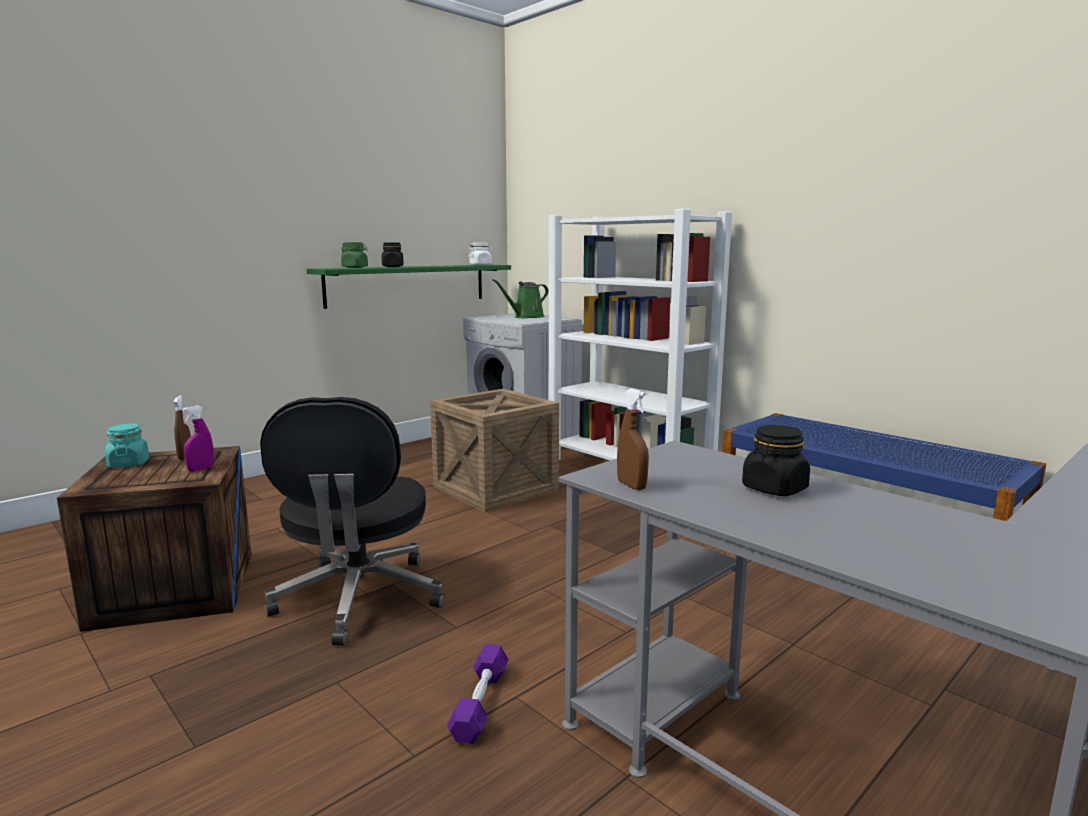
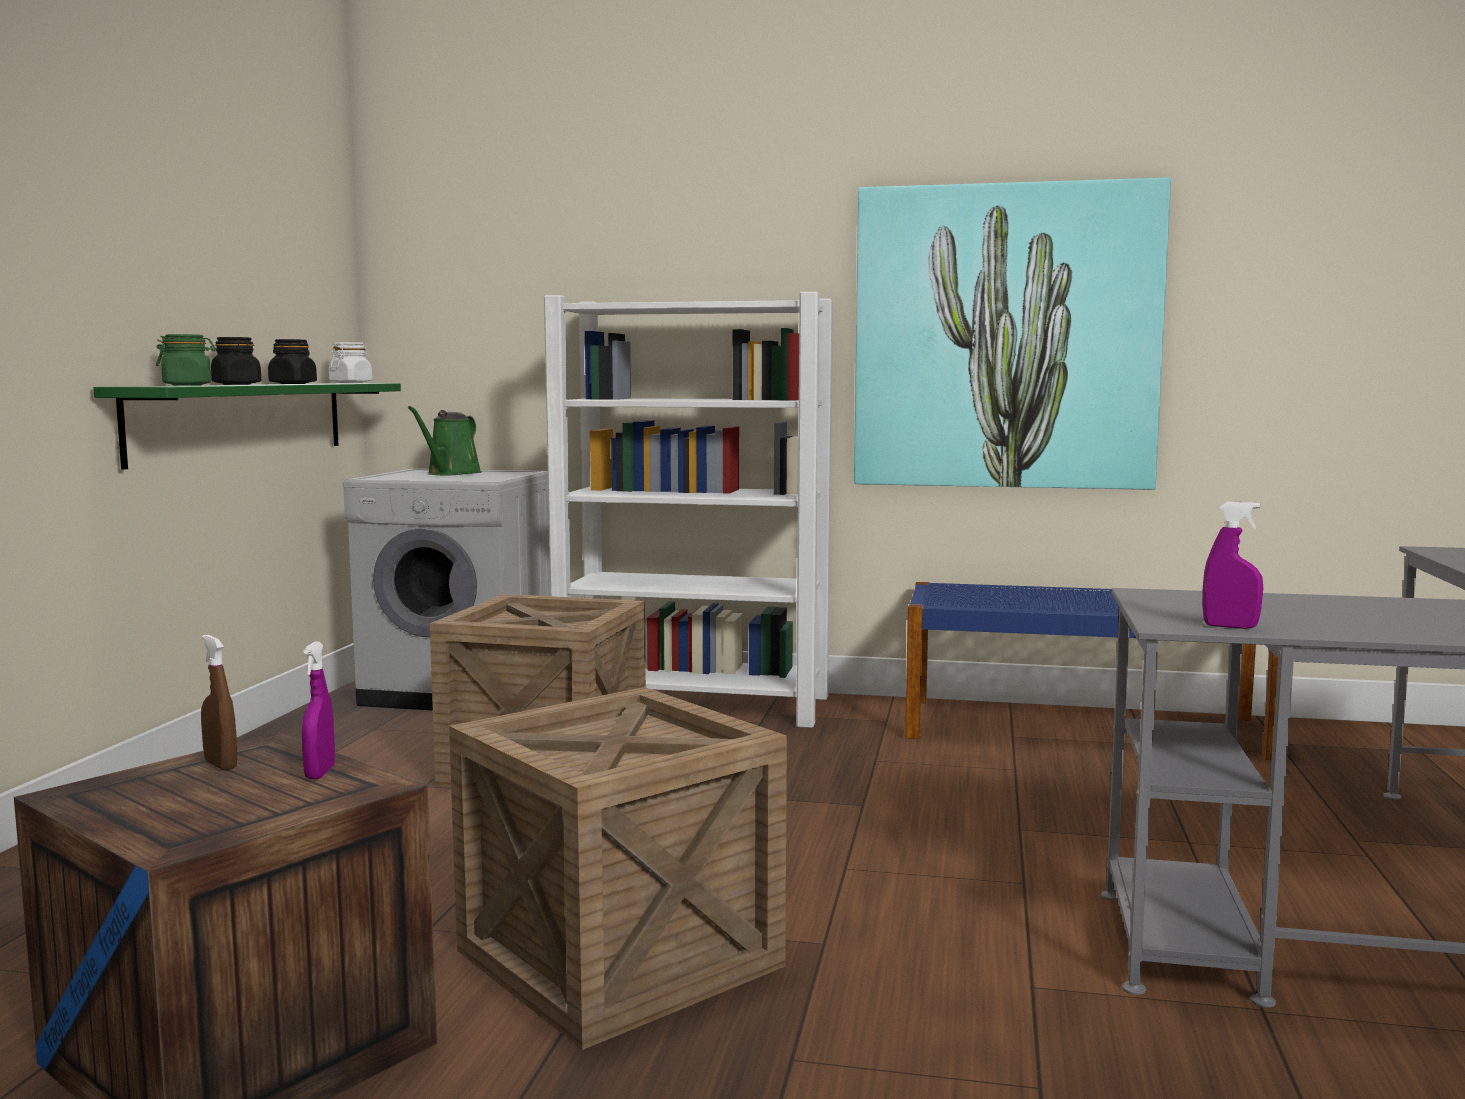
camera: 35 degrees left, 5 degrees down
(128, 464) = (129, 797): turquoise jar -> none
(358, 599) = (618, 958): black office chair -> crate
(480, 704) = (1010, 1009): purple dumbbell -> none
(631, 486) = (1230, 626): brown spray bottle -> purple spray bottle
(774, 489) = (1337, 609): black jar -> black jar (293, 384)
(852, 238) = (1005, 338): none -> picture

